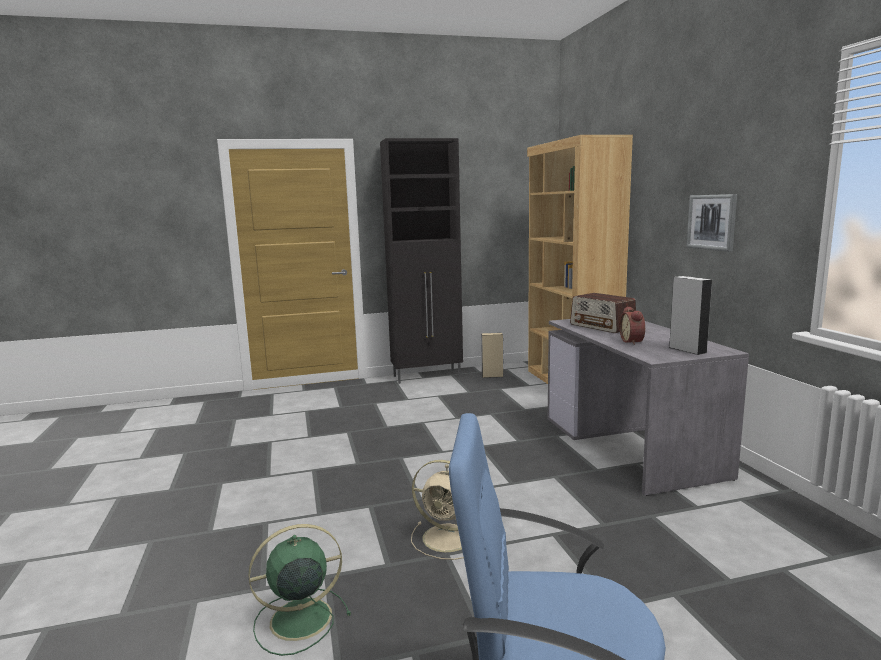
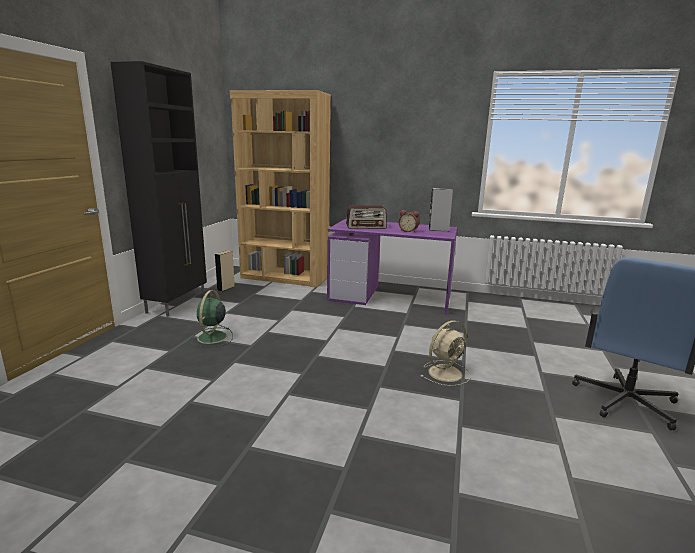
camera: 60 degrees left, 5 degrees up
(298, 620) = (505, 447): green fan -> green fan (211, 338)
(632, 446) = (391, 297): grey desk -> purple desk
(712, 222) = (407, 156): picture -> none

